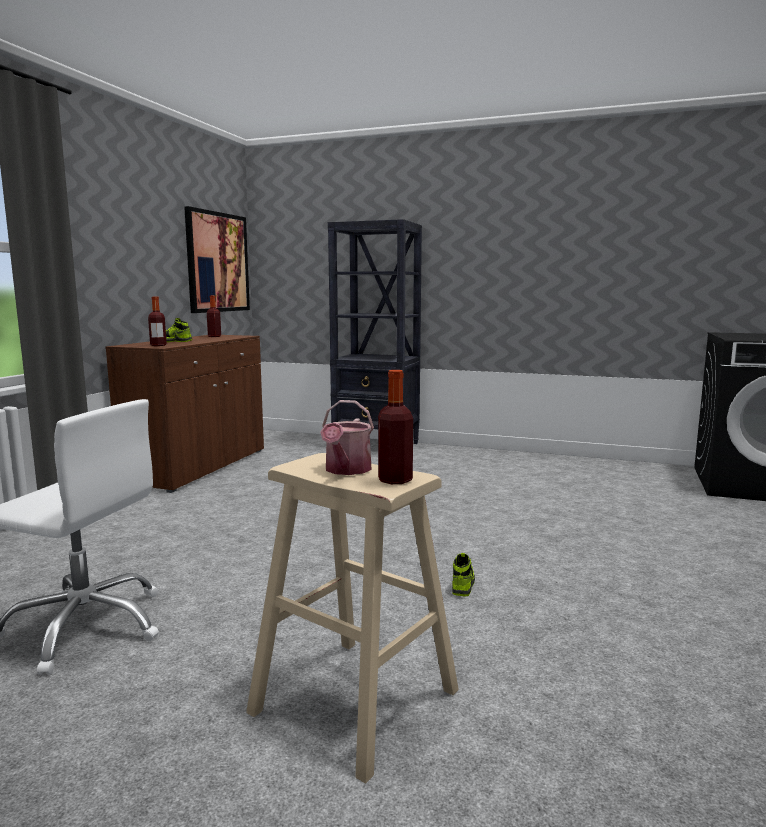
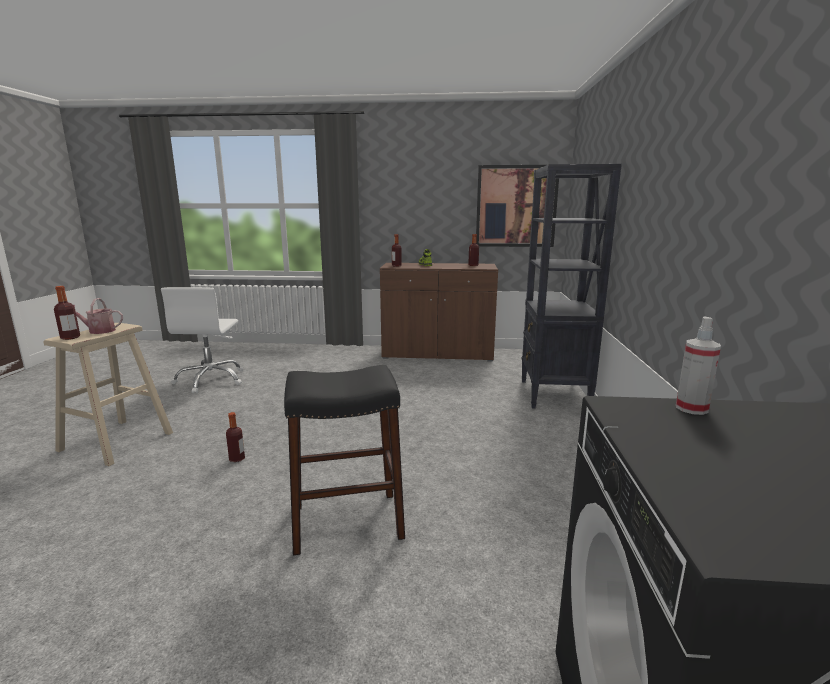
camera: 75 degrees right, 5 degrees up
(462, 584) = (237, 458): shoe -> bottle
(595, 533) = (347, 521): none -> black stool
(730, 336) = (691, 408): none -> spray bottle

